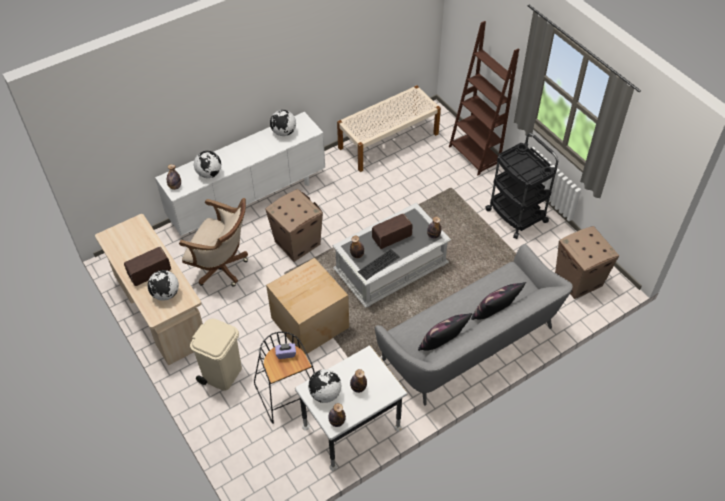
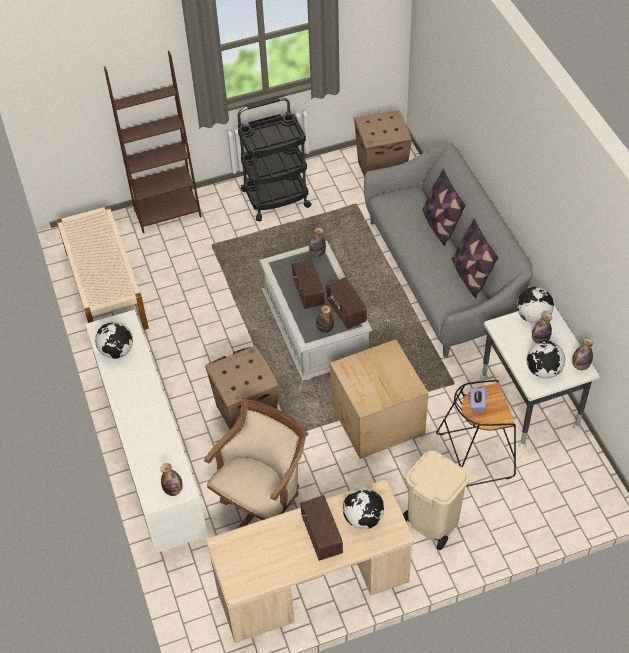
camera: 75 degrees left, 0 degrees up
(209, 174) = (163, 446): globe -> globe (533, 316)
(379, 265) = (346, 311): keyboard -> radio

